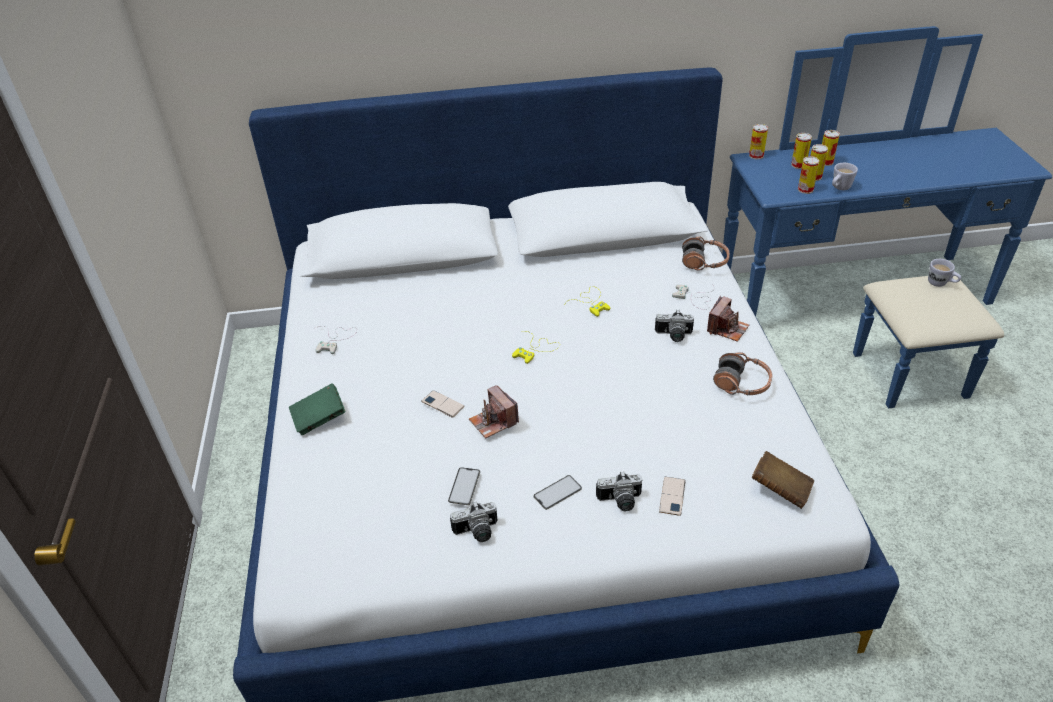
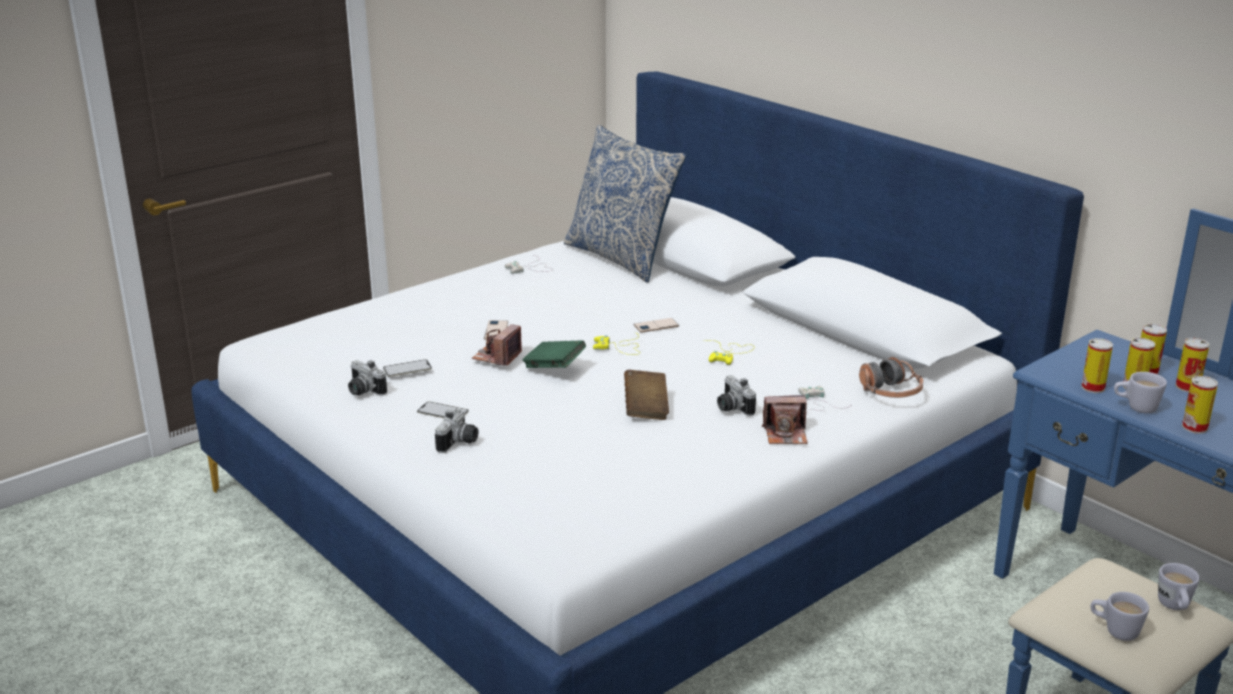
camera: 55 degrees right, 15 degrees down
(319, 419) = (429, 294): green book -> green book (554, 367)
(372, 284) = (622, 258): none -> pillow
(620, 502) = (459, 443): camera -> camera turned 120 degrees counterclockwise
(672, 496) = (490, 464): phone -> phone (656, 326)
(742, 383) = (700, 462): headphones -> none
(756, 155) = (1119, 343): can -> can (1194, 427)
(780, 489) = (559, 520): brown book -> brown book (646, 408)
(953, 314) = (1114, 631): none -> white mug

